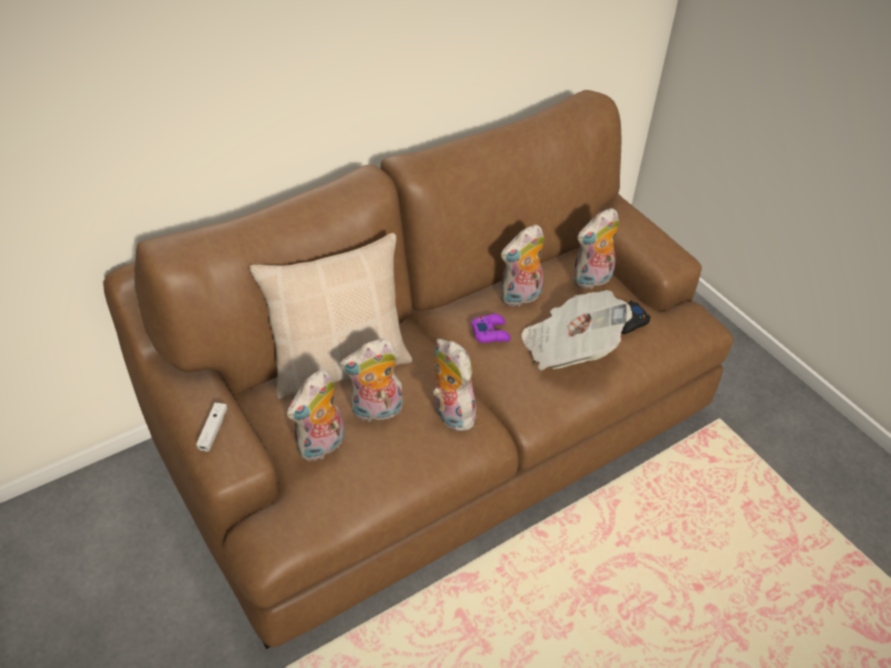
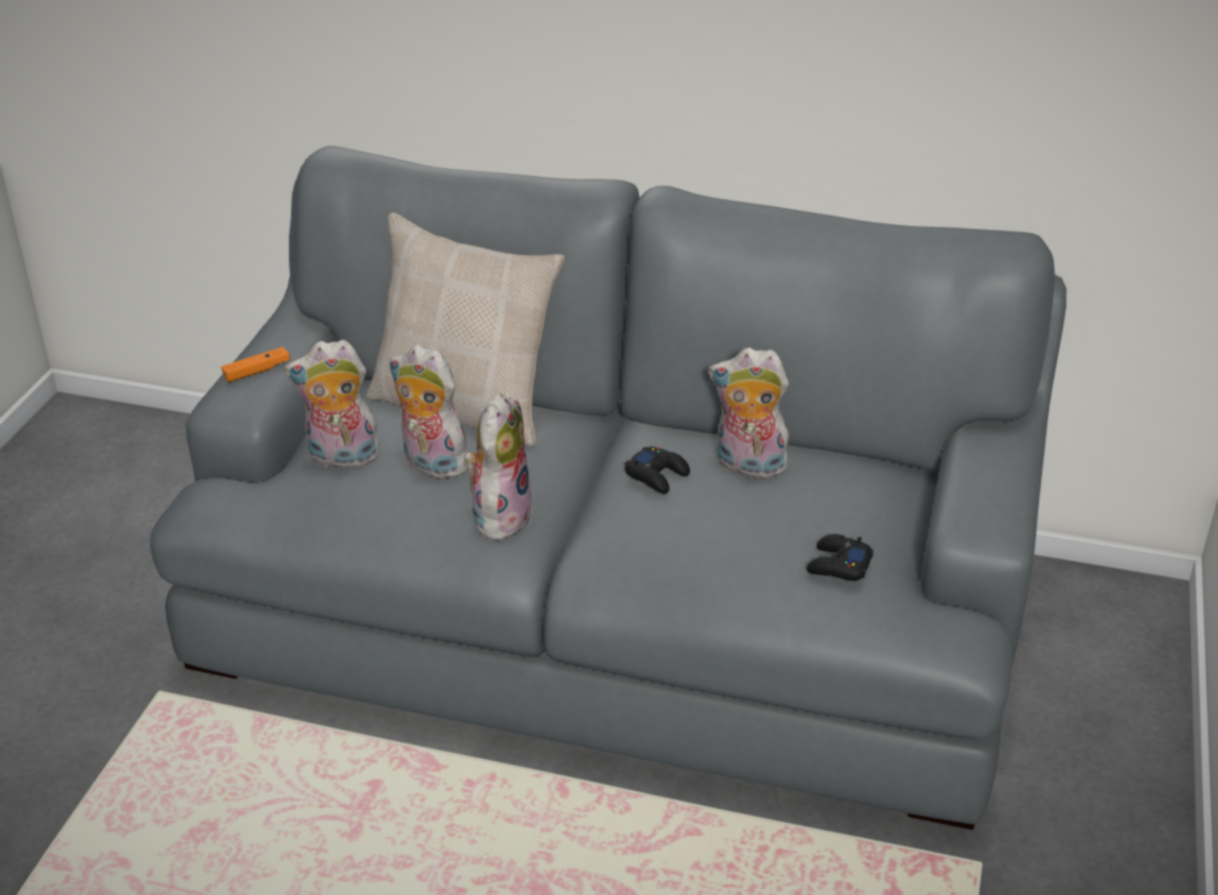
camera: 50 degrees right, 10 degrees down
(213, 430) = (257, 371): white game controller -> orange game controller
(440, 428) = (611, 617): brown sofa -> grey sofa
(491, 332) = (657, 475): purple game controller -> black game controller
(569, 348) = (720, 543): newspaper -> none
(592, 280) = (868, 503): plush toy -> none

